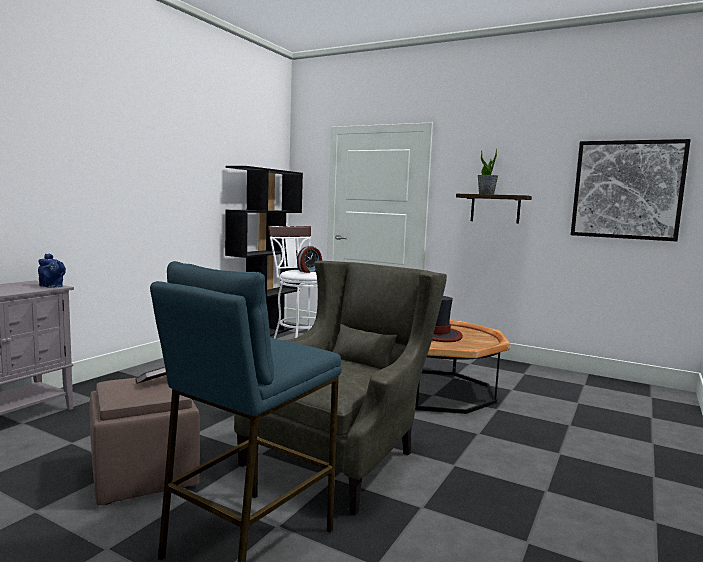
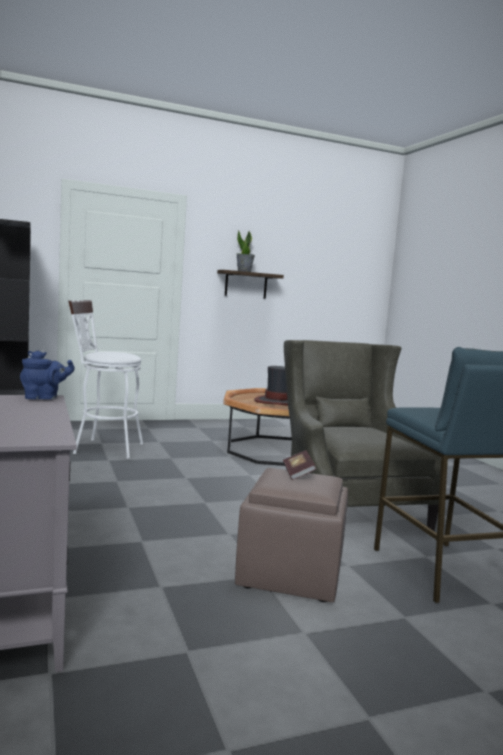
camera: 50 degrees left, 0 degrees up
(310, 271) = (122, 353): alarm clock -> none
(627, 190) = (339, 274): picture -> none

